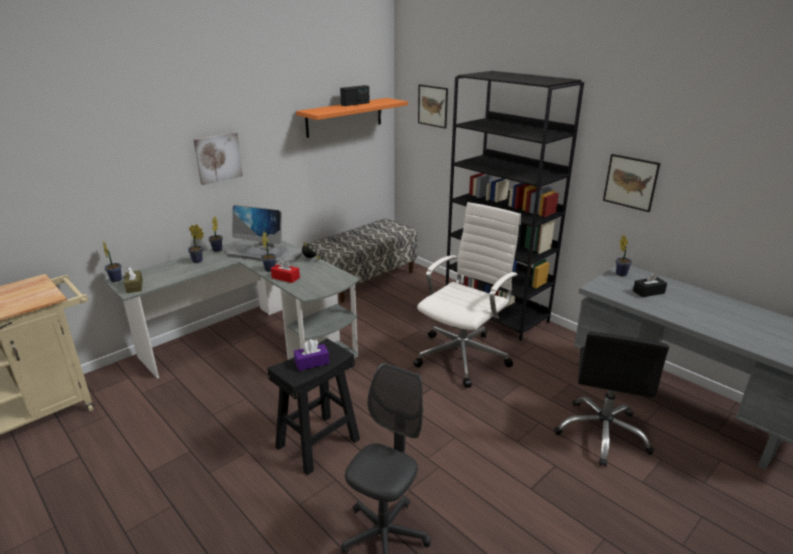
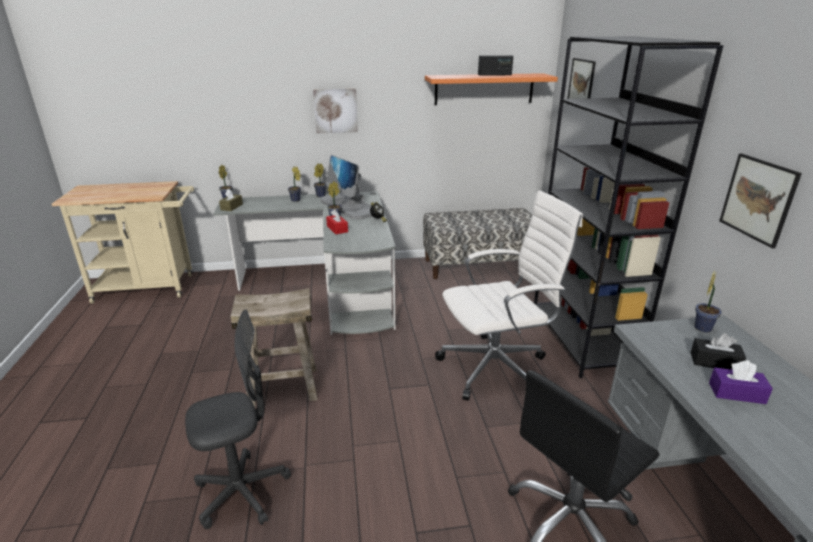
camera: 35 degrees right, 0 degrees up
(312, 362) = (271, 303): purple tissue box -> purple tissue box (736, 393)
(318, 443) = (283, 387): black stool -> beige stool

